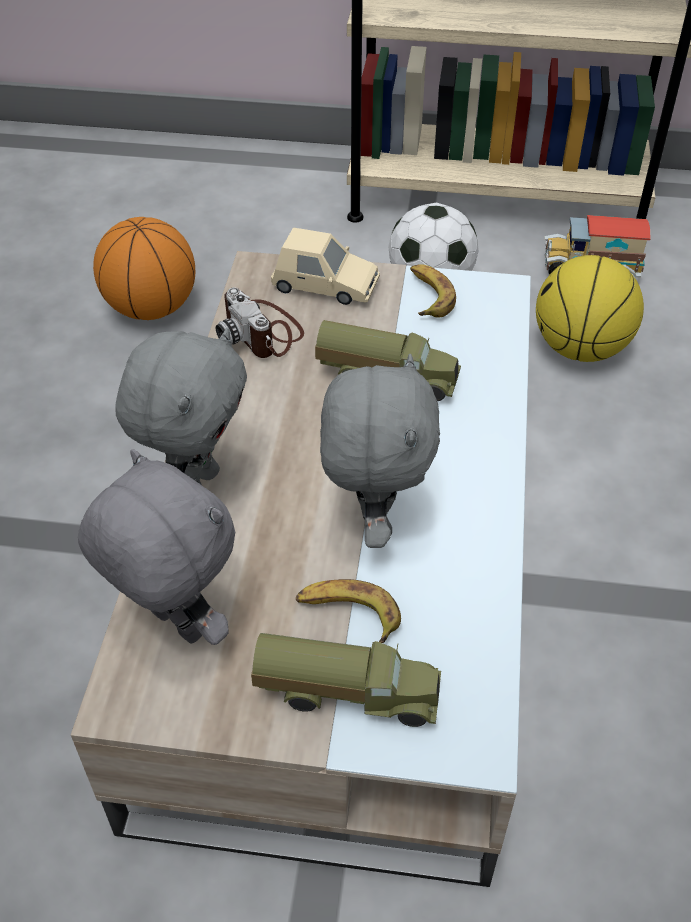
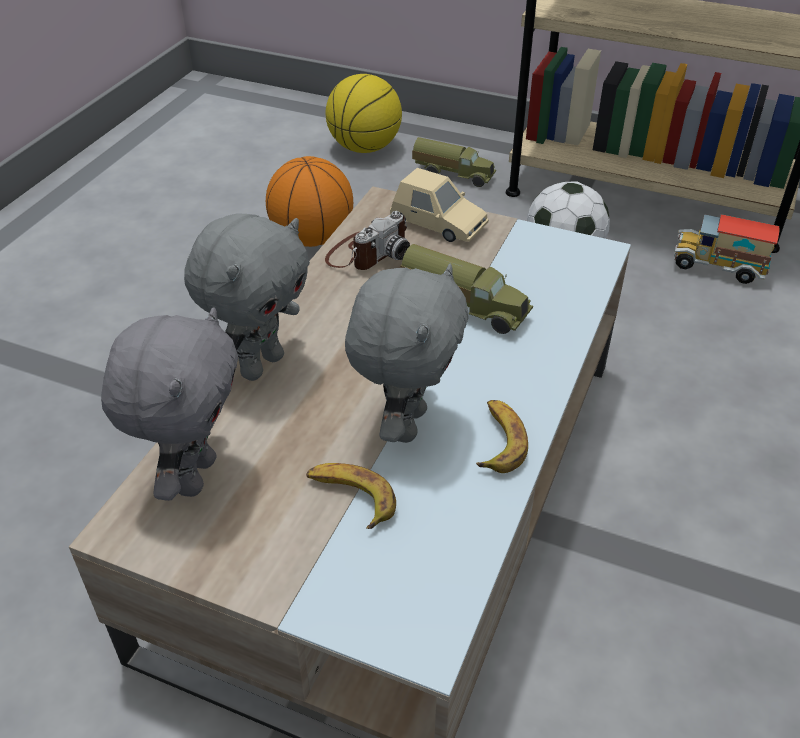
camera: 15 degrees right, 5 degrees down
(174, 625) = (194, 475): grey plush toy -> grey plush toy turned 45 degrees clockwise
(262, 332) = (367, 253): camera -> camera turned 120 degrees counterclockwise
(348, 692) = (323, 566): toy truck -> toy truck (453, 174)
(428, 296) = (527, 246): banana -> banana (498, 441)
(580, 349) = (687, 333): basketball -> basketball (364, 148)

